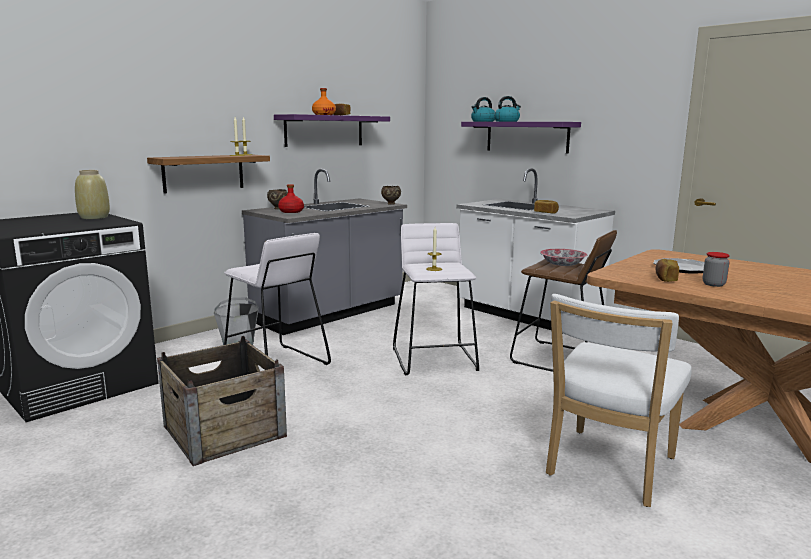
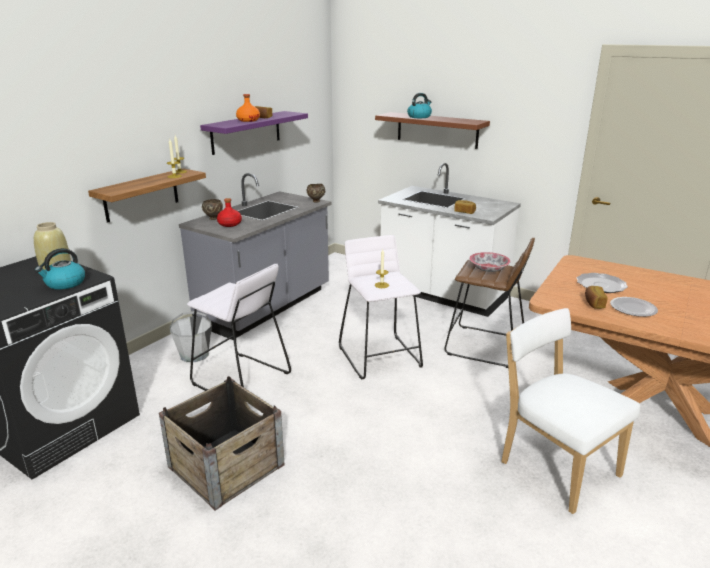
camera: 10 degrees left, 10 degrees up
(483, 121) = (395, 114): kettle -> kettle (65, 283)
(527, 137) = (437, 130): purple shelf -> brown shelf
(608, 469) = (555, 466): white chair -> white chair turned 120 degrees clockwise
(713, 284) = (633, 309): jar -> plate

